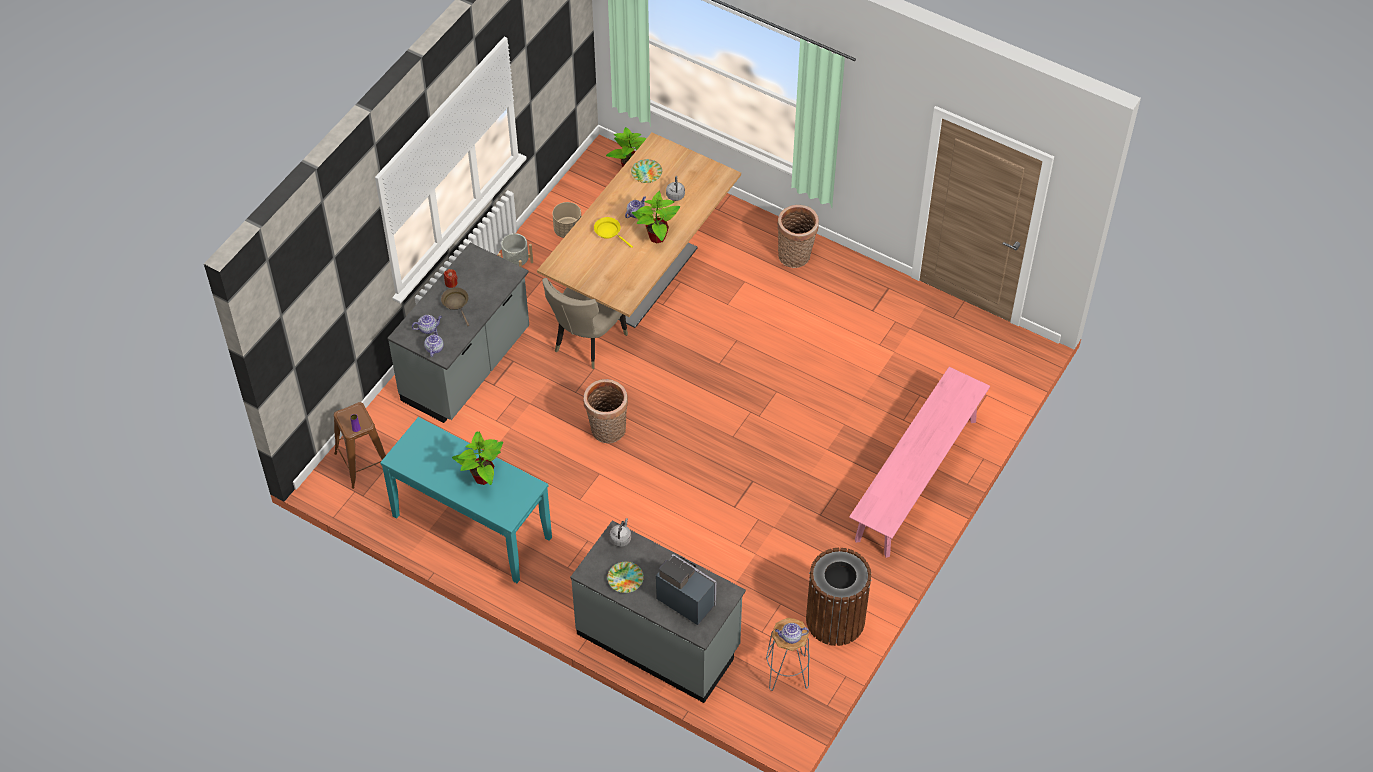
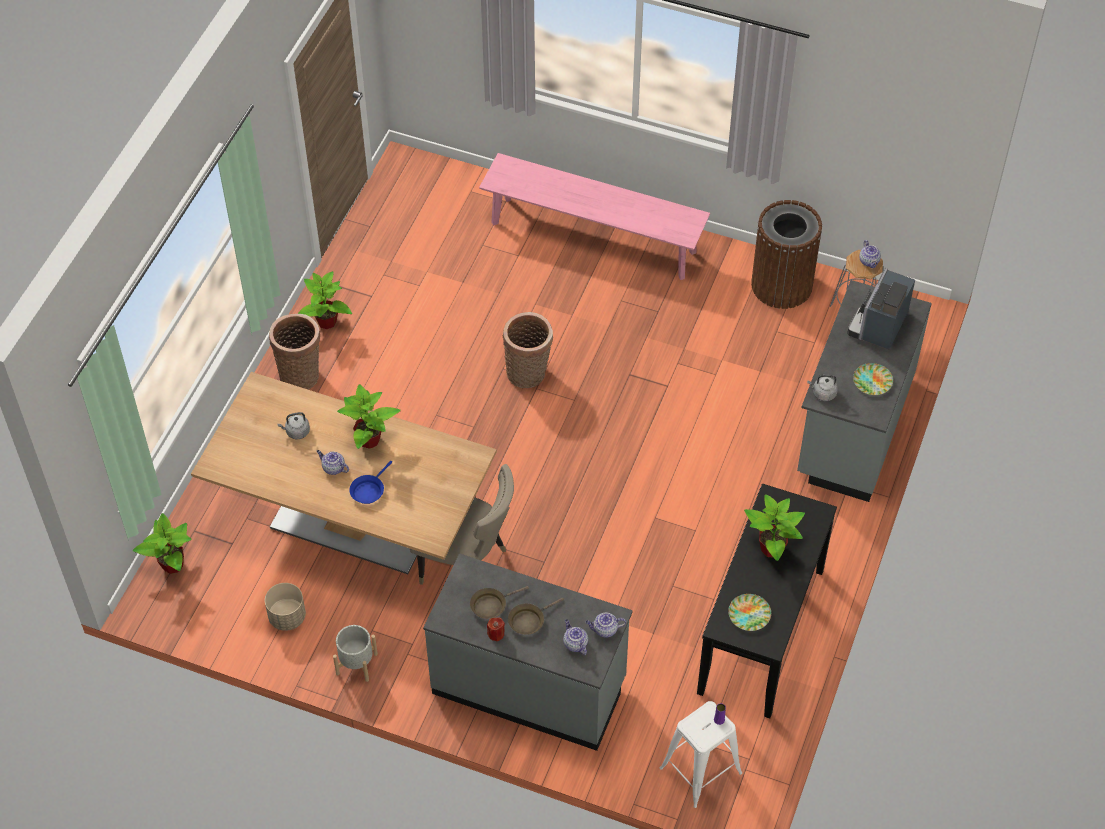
camera: 100 degrees left, 0 degrees up
(363, 462) = (700, 770): brown stool -> white stool
(471, 527) = (762, 631): turquoise console table -> black console table
(476, 283) = (491, 605): none -> brown frying pan
(607, 431) = (594, 519): basket -> basket (528, 373)
(609, 232) = (369, 490): yellow frying pan -> blue frying pan
(646, 173) = (263, 467): plate -> plate (749, 614)
(848, 278) = (327, 322): none -> potted plant

